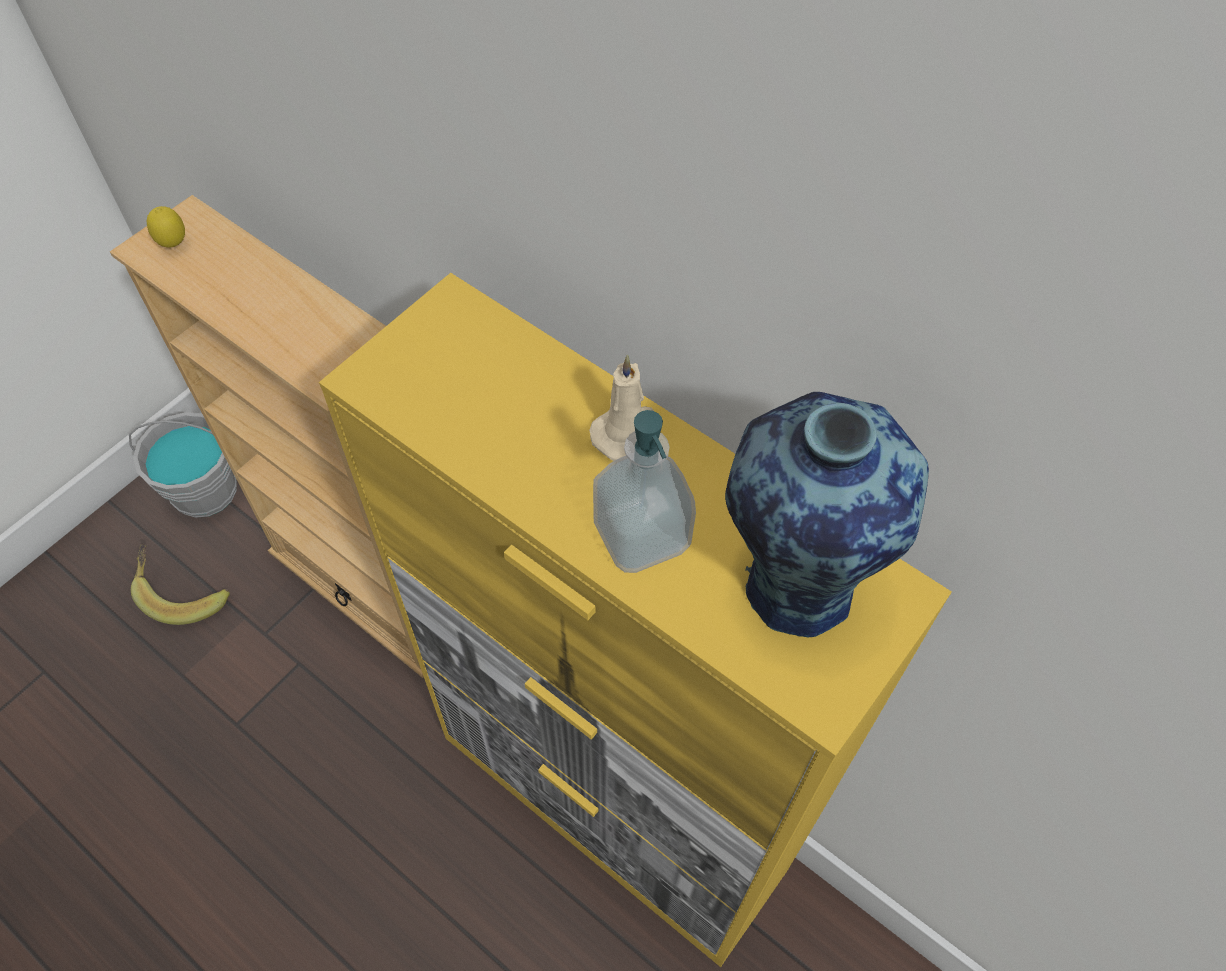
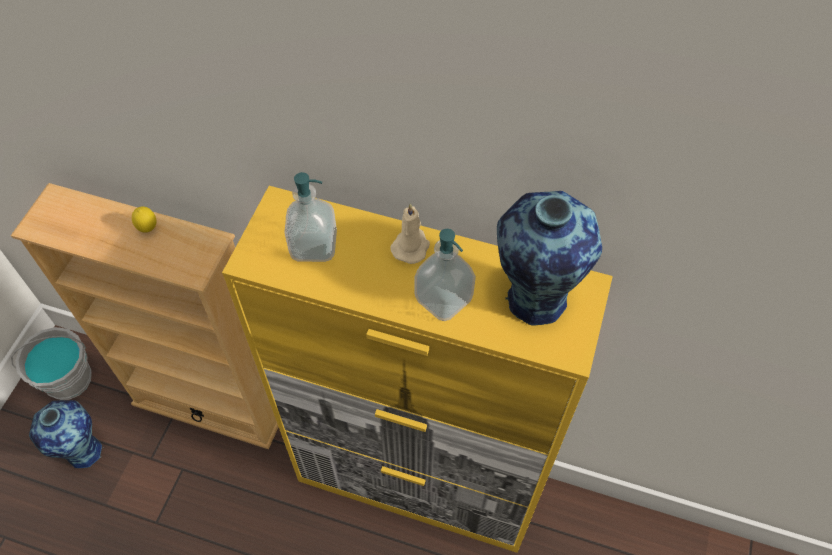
camera: 20 degrees left, 0 degrees up
(174, 245) = (53, 218): lemon -> lemon (148, 229)
(184, 592) = (83, 451): banana -> vase
(474, 385) = (314, 246): none -> soap dispenser

